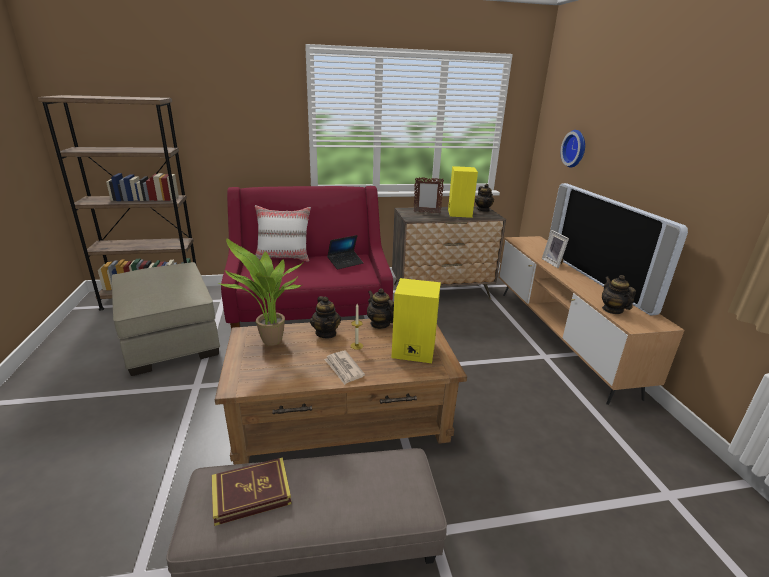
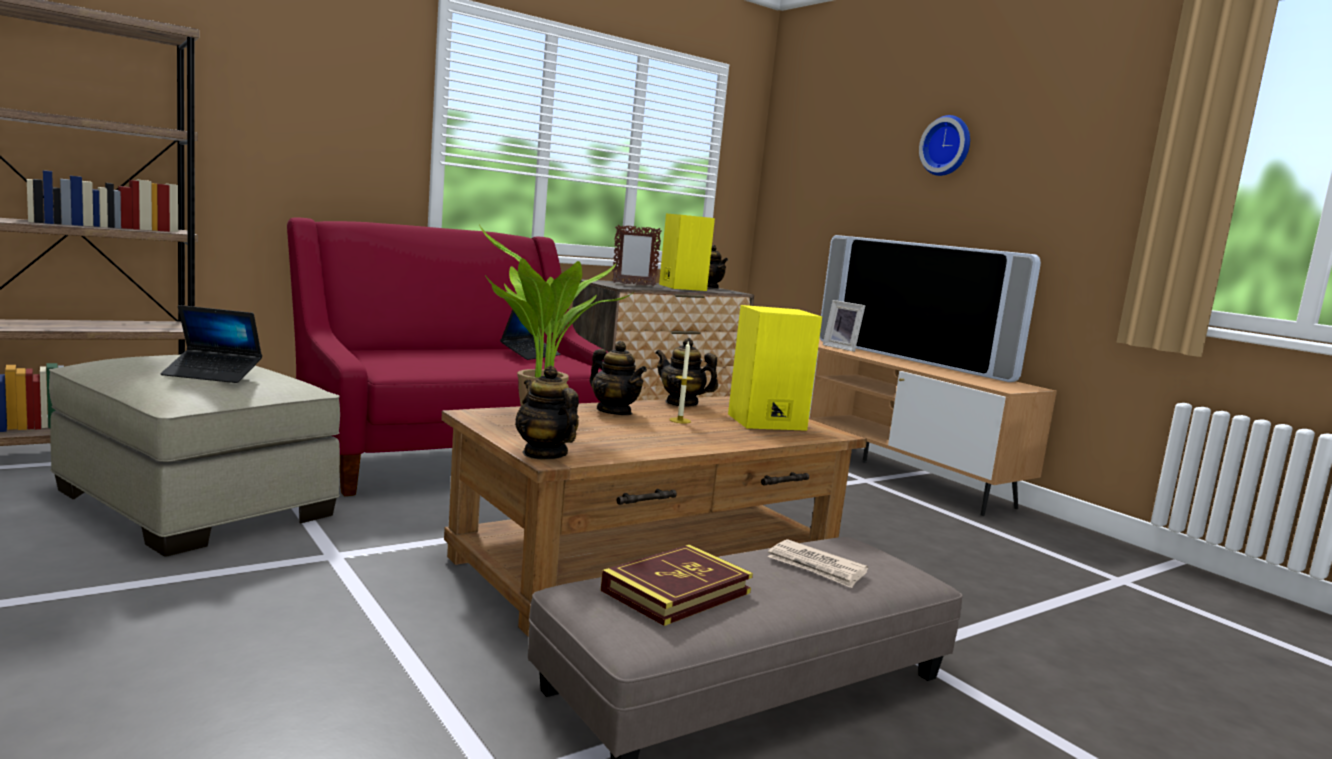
camera: 25 degrees left, 15 degrees down
(156, 289) = (212, 375): none -> laptop
(284, 257) = (409, 348): white pillow -> none
(343, 369) = (695, 438): newspaper -> newspaper (816, 567)
(575, 148) = (838, 193): wall clock -> wall clock (947, 146)
(612, 310) = (965, 379): teapot -> teapot (544, 454)

